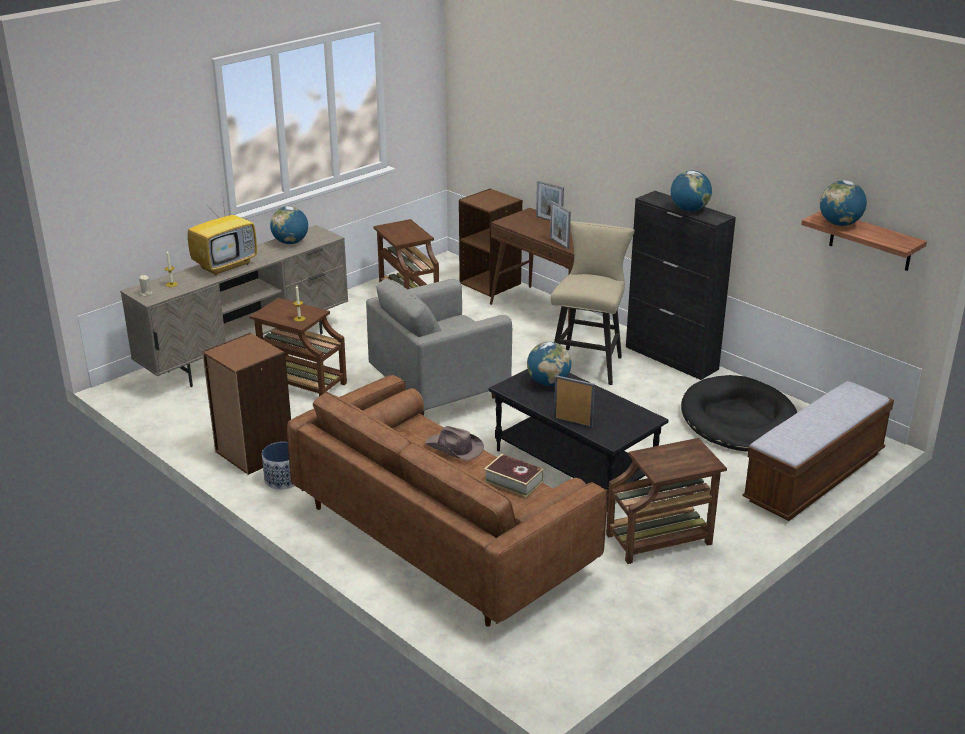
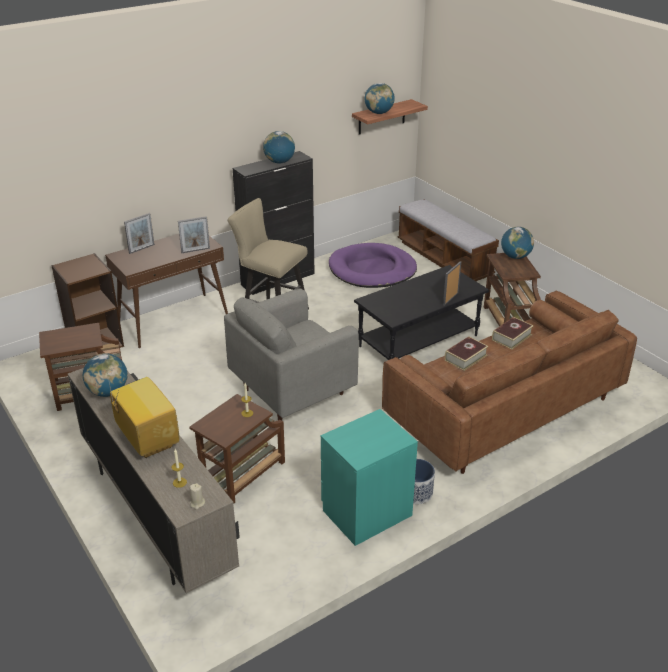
camera: 80 degrees left, 5 degrees up
(253, 452) = (366, 512): brown bookcase -> turquoise nightstand
(439, 393) = (292, 392): grey armchair -> grey armchair turned 75 degrees clockwise
(454, 448) = (465, 358): brown hat -> book
(548, 383) = (390, 301): globe -> globe (515, 256)
(739, 420) = (372, 270): black dog bed -> purple dog bed

